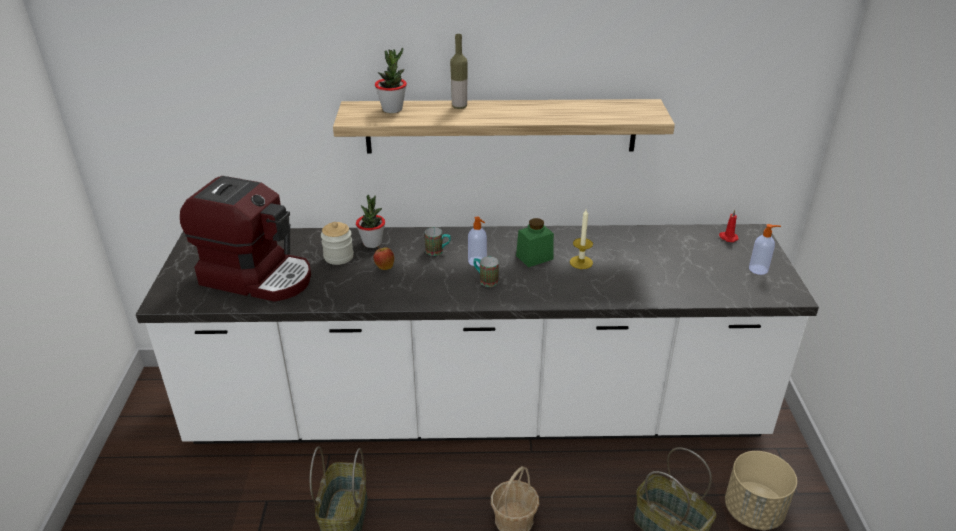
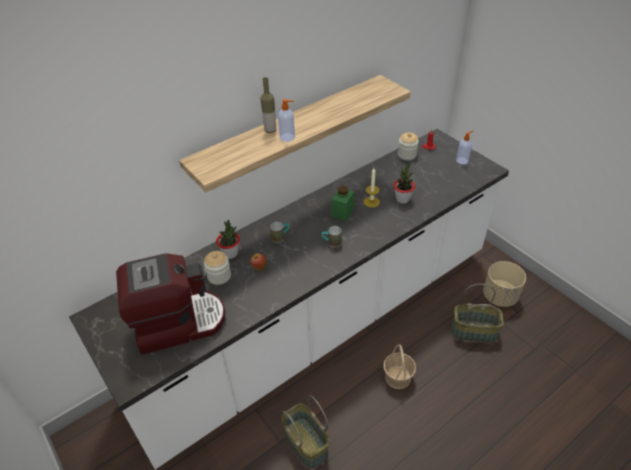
camera: 35 degrees left, 10 degrees up
(392, 109) = (227, 151): potted plant -> potted plant (402, 199)
(477, 262) = (313, 232): soap dispenser -> soap dispenser (288, 137)
(687, 235) = (407, 155): none -> jar

